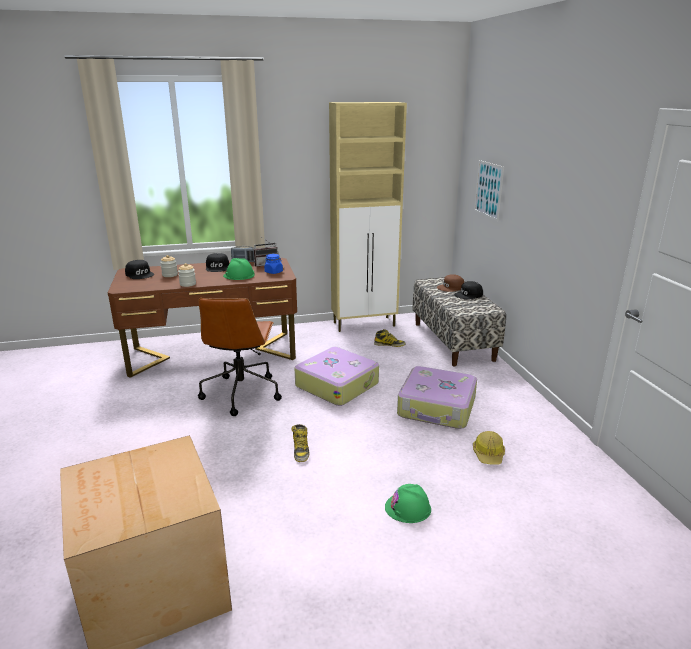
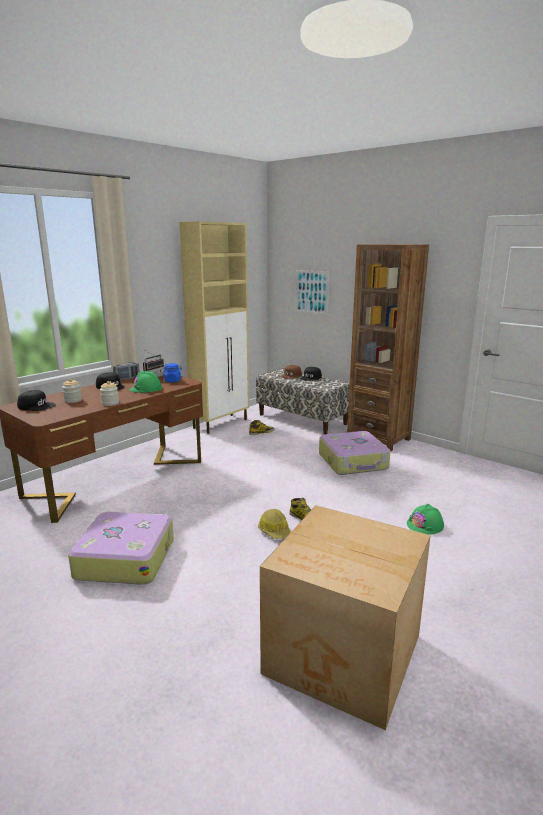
camera: 35 degrees left, 5 degrees down
(241, 393) = (194, 499): brown office chair -> none
(337, 384) = (263, 469): suitcase -> suitcase (125, 558)
(488, 454) = (422, 478): hard hat -> hard hat (274, 531)
(507, 390) = (378, 439): none -> brown bookcase

